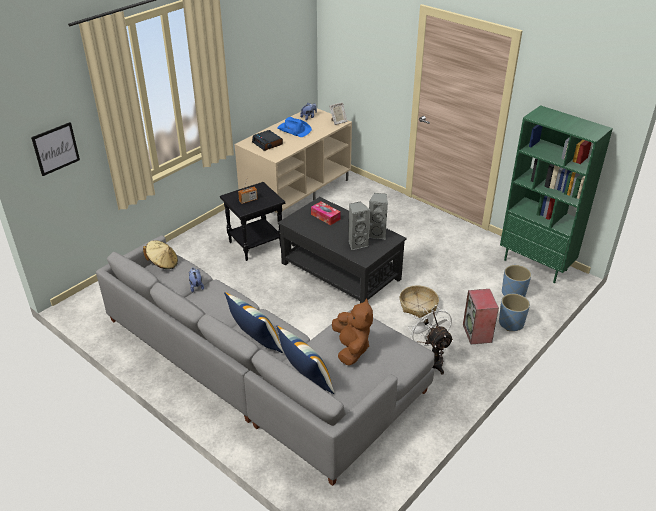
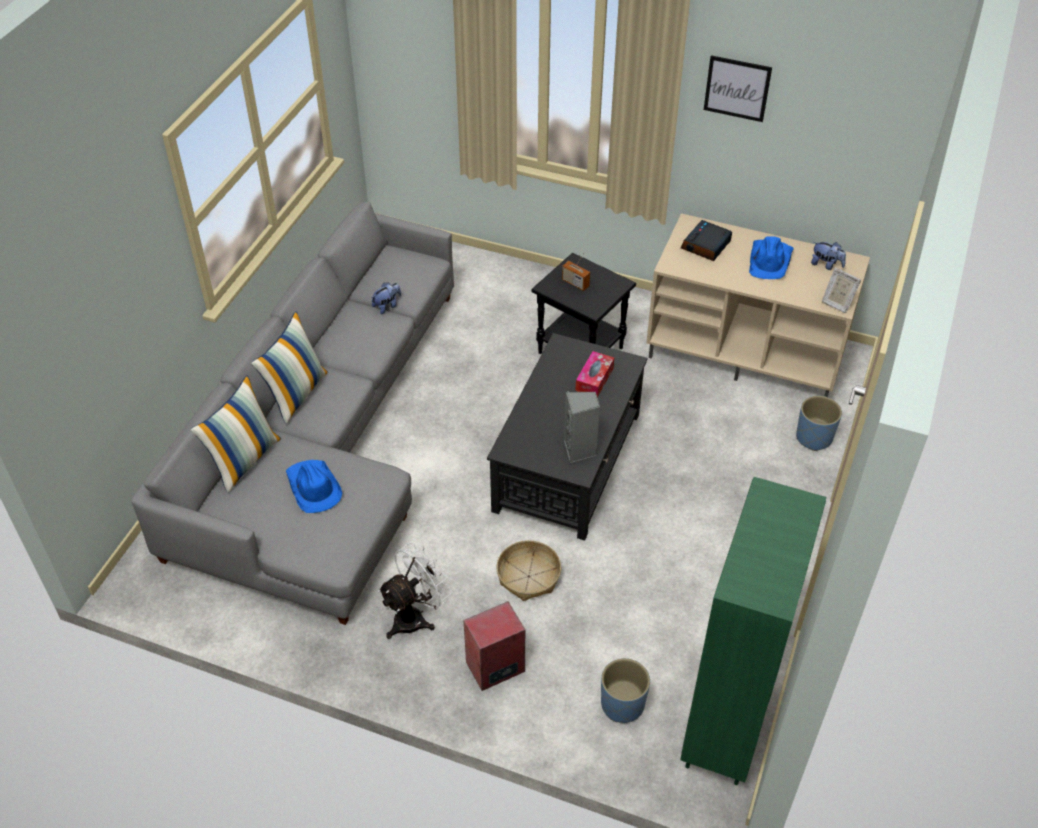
camera: 70 degrees right, 10 degrees up
(56, 148) = (407, 53): picture -> picture (737, 88)
(163, 263) = (414, 260): beige hat -> none
(351, 348) = (313, 488): brown plush toy -> blue hat
(357, 243) = (542, 433): grey speaker -> none
(511, 323) = (540, 712): blue planter -> blue planter (814, 438)

